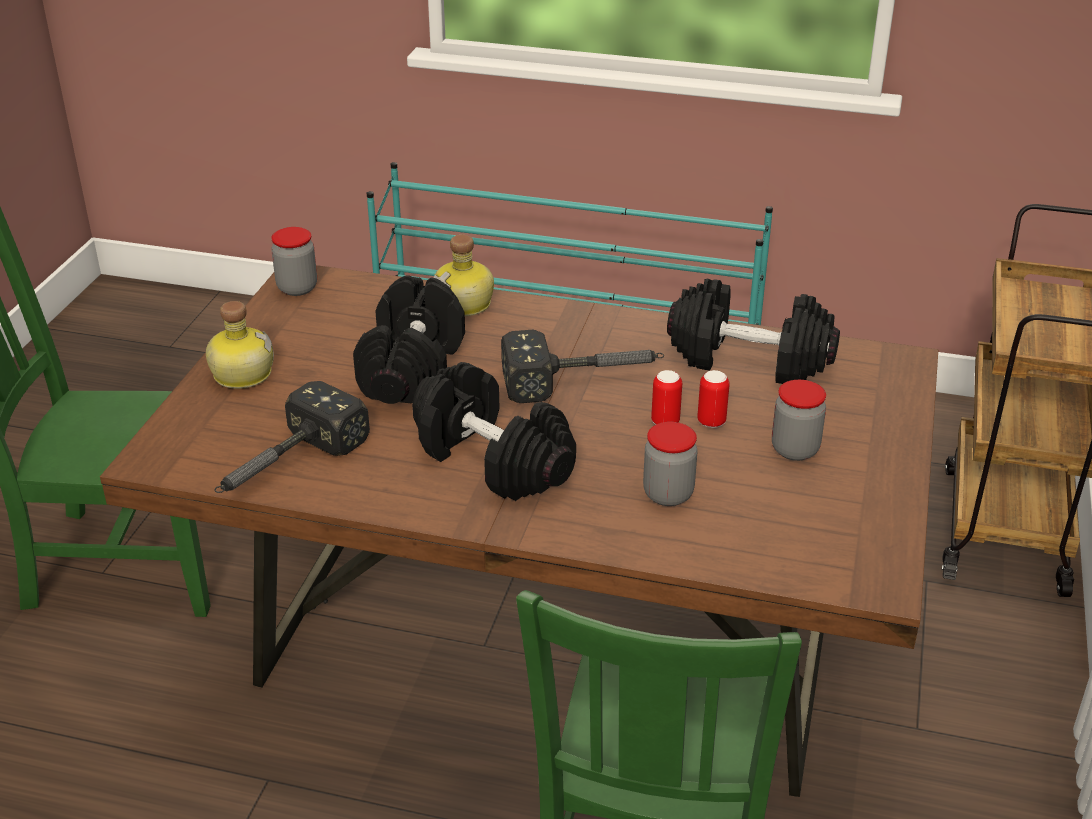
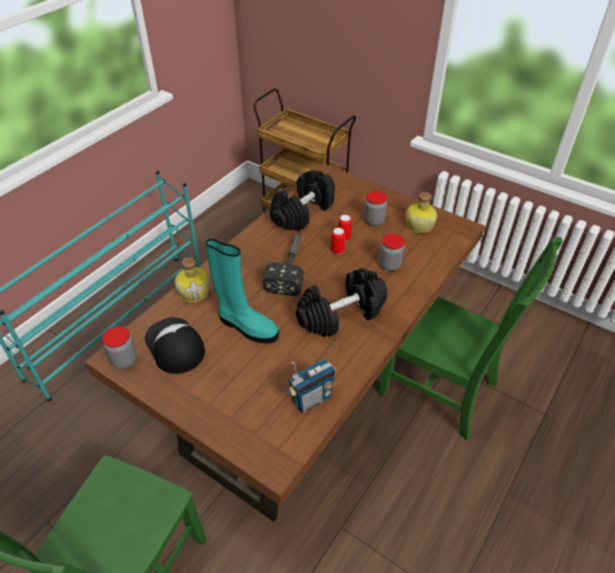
camera: 70 degrees left, 10 degrees up
(241, 373) = (206, 405): bottle -> bottle (418, 225)
(284, 466) = (311, 399): hammer -> radio
(342, 318) = (174, 346): none -> cap
(412, 369) = (246, 326): black dumbbell -> turquoise boot

